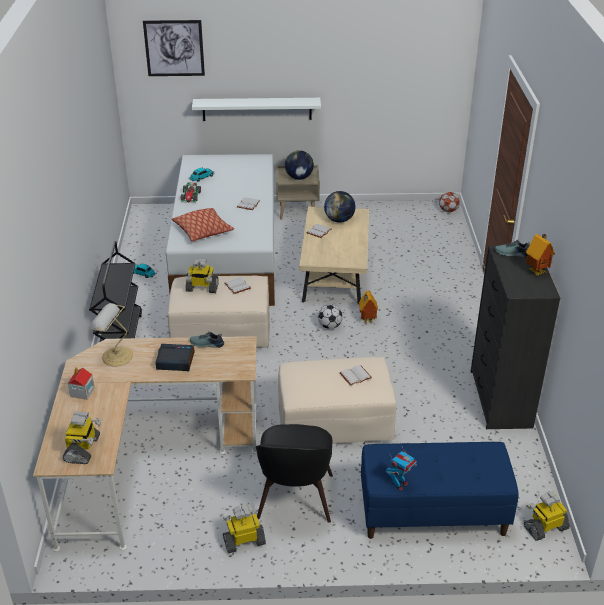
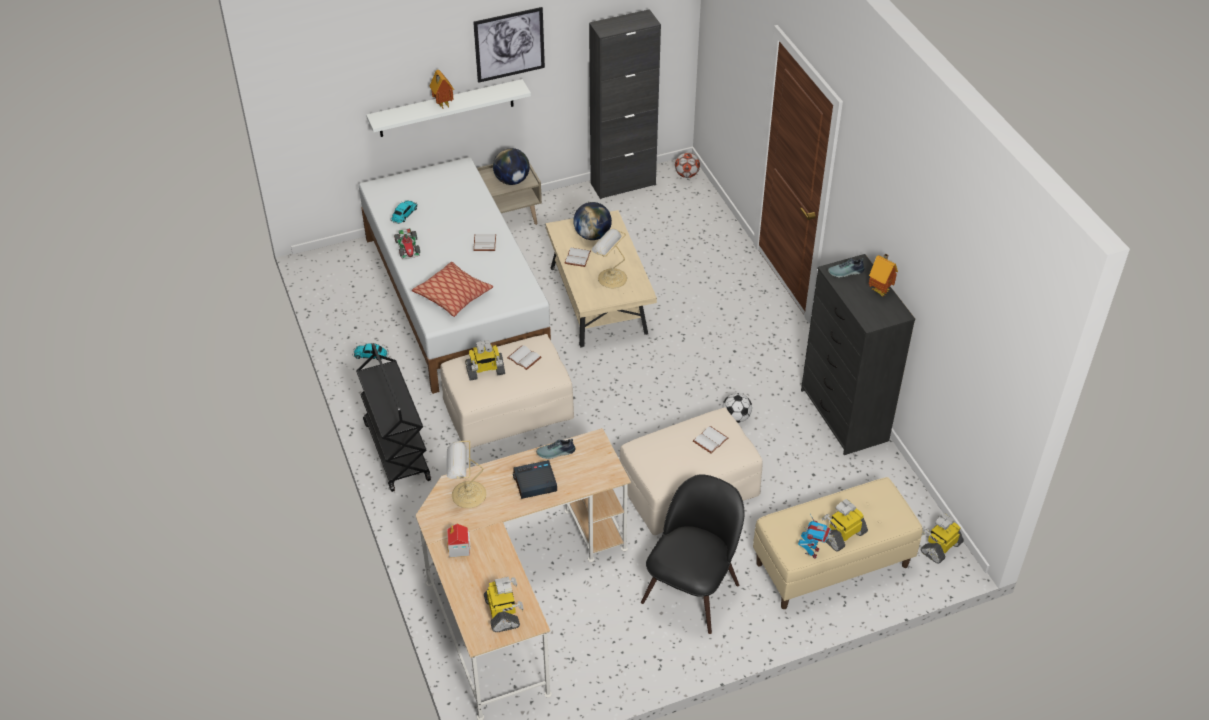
camera: 20 degrees left, 10 degrees up
(174, 48) = (339, 61): picture -> picture (509, 44)
(244, 541) = (665, 649): toy robot -> toy robot (843, 535)
(295, 499) = (692, 590): black chair -> black chair turned 135 degrees counterclockwise
(329, 326) = (627, 372): football -> football (736, 417)
(337, 249) = (610, 278): none -> table lamp
(366, 321) = (664, 354): toy house -> toy house (442, 105)
(395, 207) = (623, 184): none -> black cabinet
(432, 514) = (831, 565): blue bench -> beige bench

